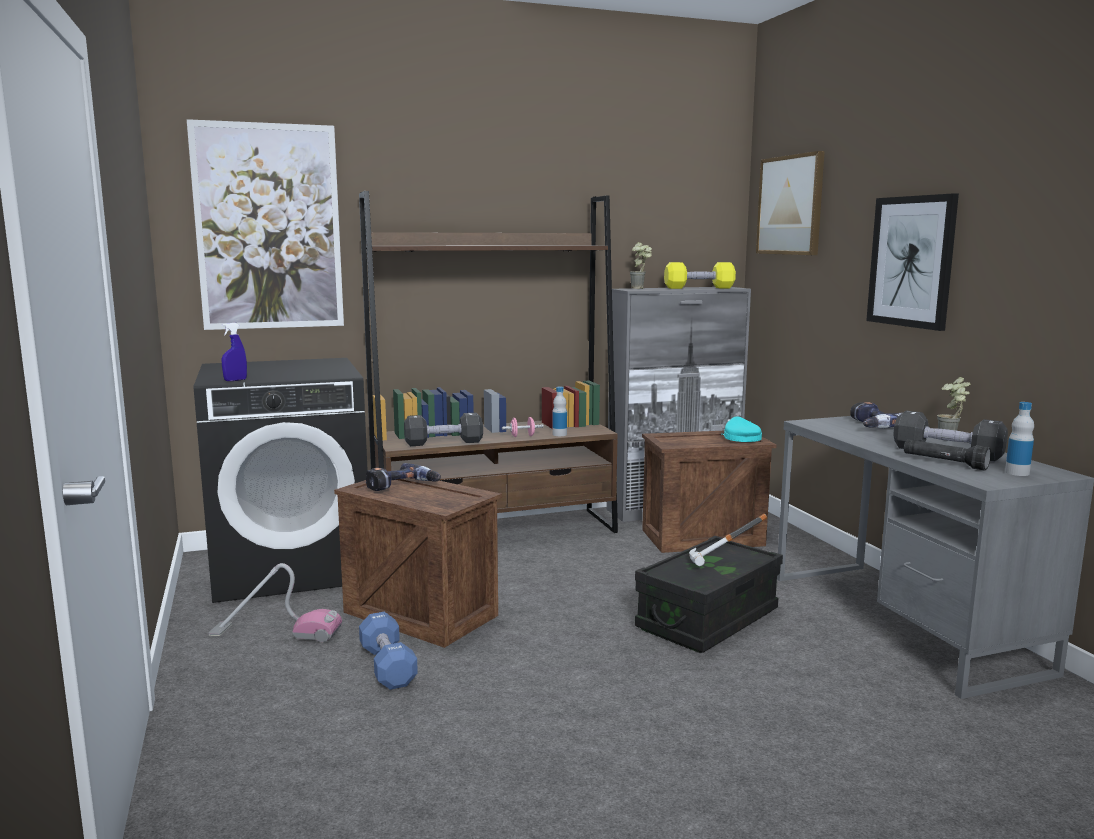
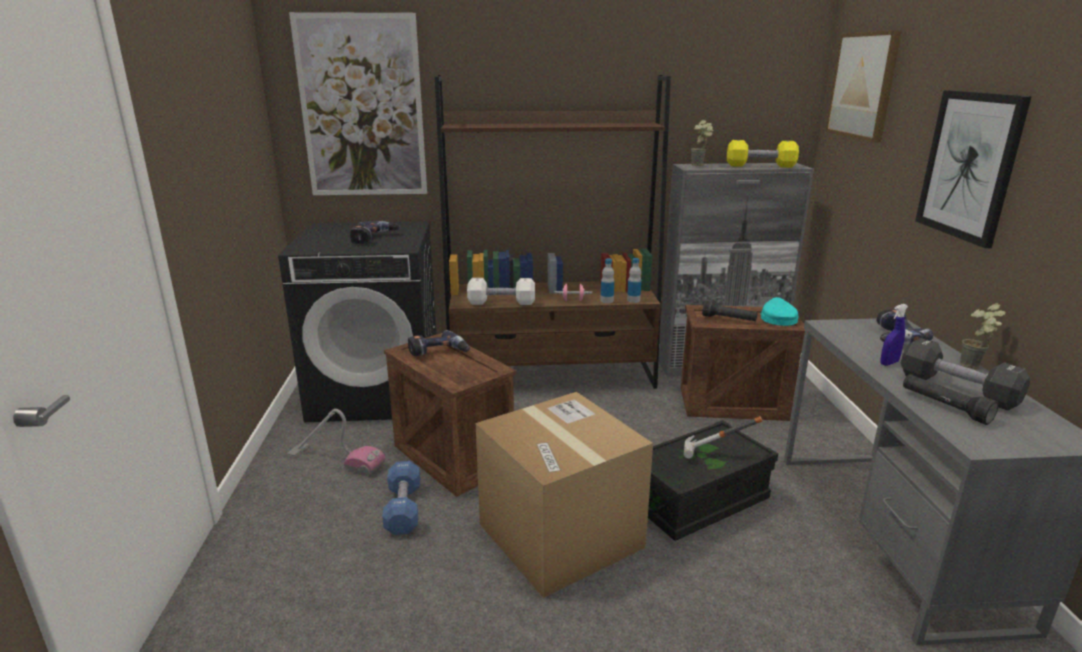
camera: 15 degrees right, 10 degrees up
(235, 380) = (315, 249): blue spray bottle -> blue spray bottle (889, 363)
(298, 371) = (374, 238): none -> power drill
(444, 443) = (501, 303): black dumbbell -> white dumbbell
(580, 665) = (560, 535): none -> cardboard box
(694, 441) = (729, 319): none -> black flashlight
(1017, 473) = (1024, 433): bottle -> bottle (633, 300)

